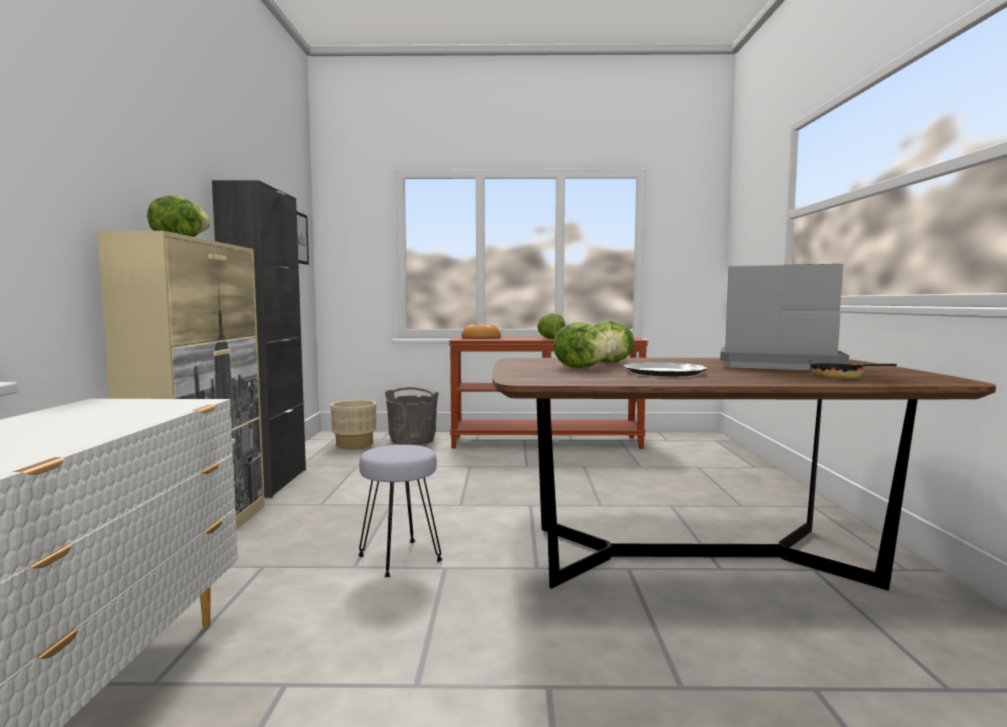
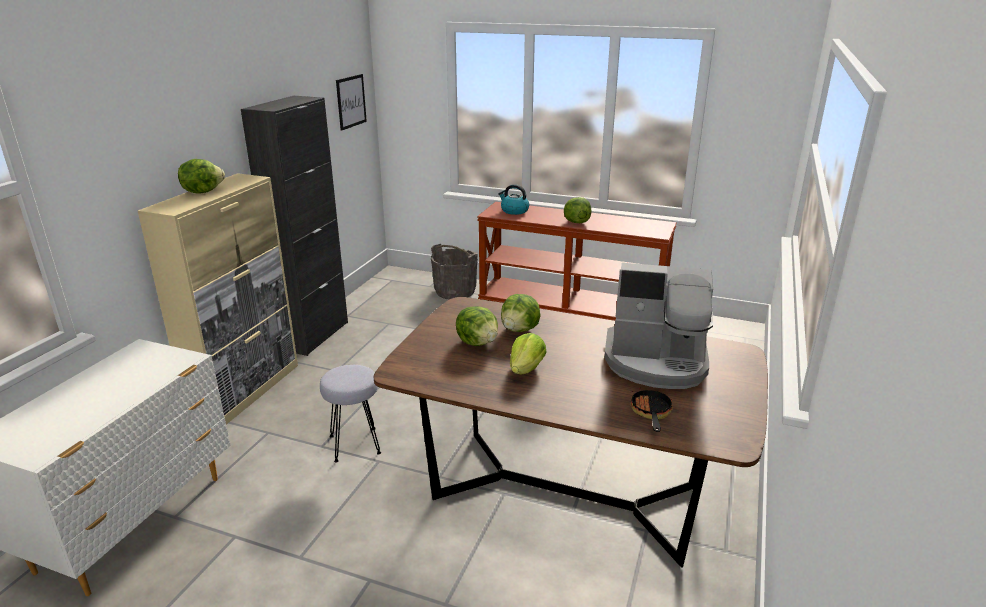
camera: 20 degrees right, 20 degrees up
(354, 444) = (403, 291): beige planter -> none
(481, 338) = (514, 211): bread -> kettle
(665, 372) = (526, 369): plate -> lettuce
(777, 365) = (656, 362): coffee machine -> coffee machine turned 150 degrees clockwise

